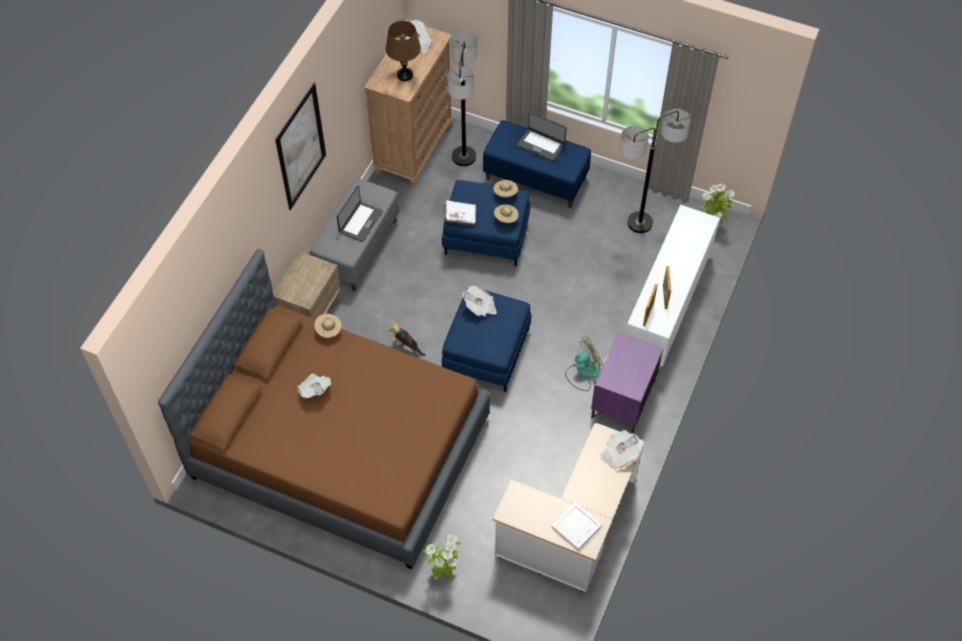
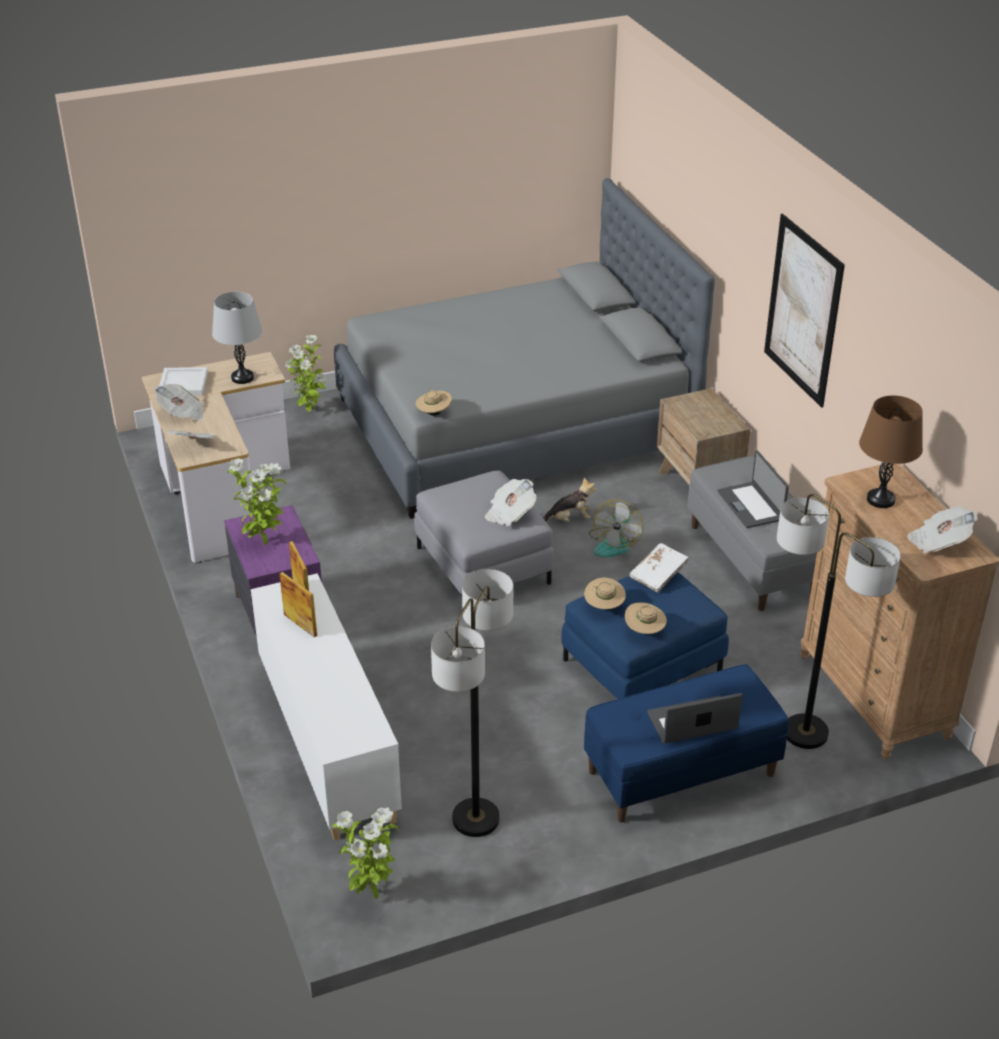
camera: 135 degrees right, 20 degrees down
(315, 390) = (550, 340): newspaper -> newspaper (182, 414)
(329, 331) = (606, 376): beige hat -> beige hat (434, 413)
(341, 446) = (515, 425): brown bed -> grey bed
(487, 351) = (482, 565): blue ottoman -> grey ottoman
(535, 502) = (242, 378): none -> grey table lamp
(583, 372) = (354, 613): fan -> fan (614, 543)
(633, 368) = (263, 541): none -> potted plant

